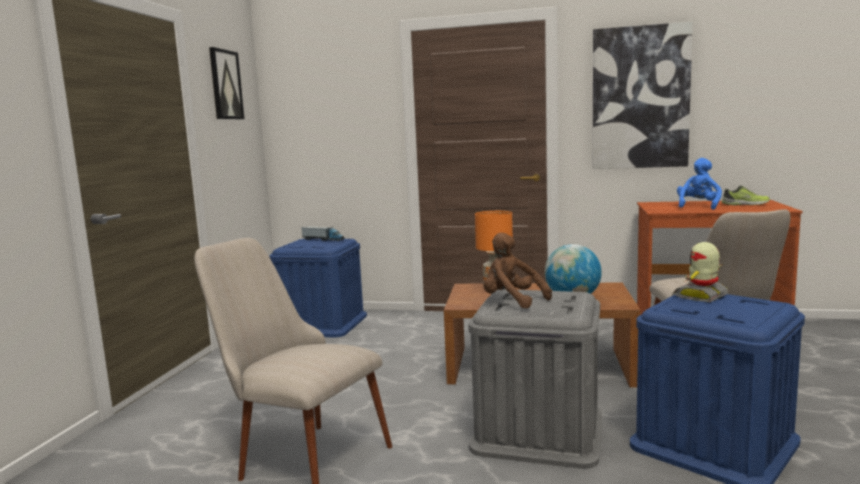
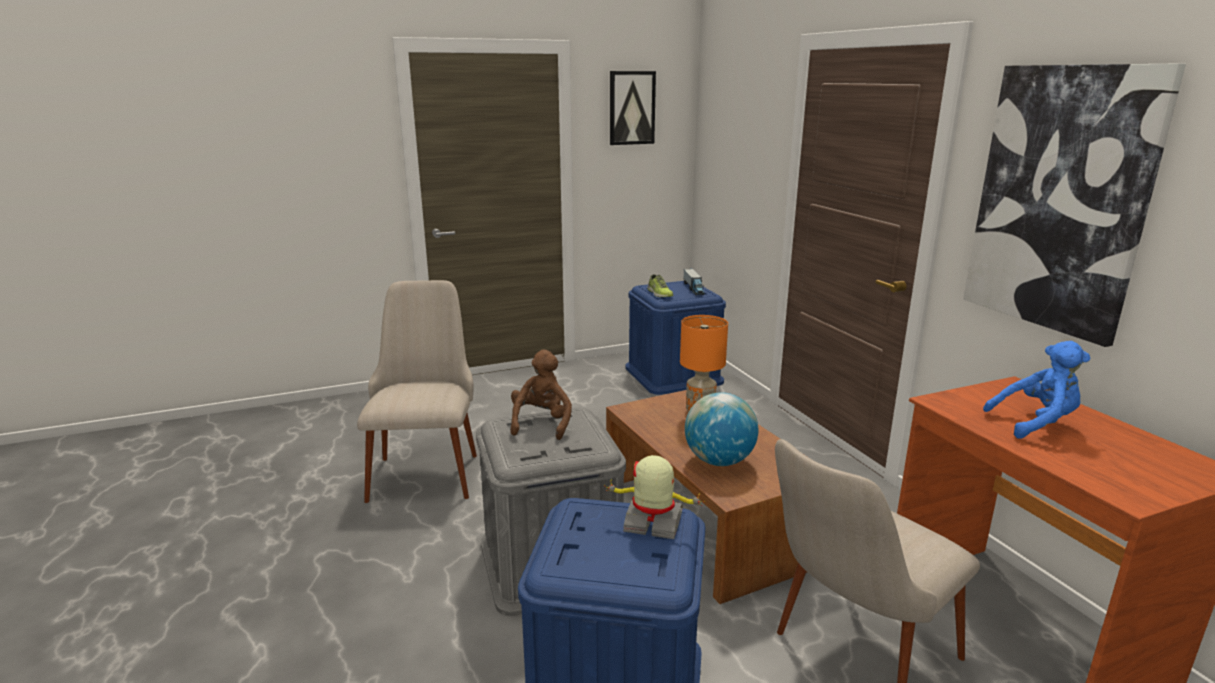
camera: 55 degrees right, 10 degrees up
(745, 204) = (1132, 459): shoe -> shoe (659, 293)

